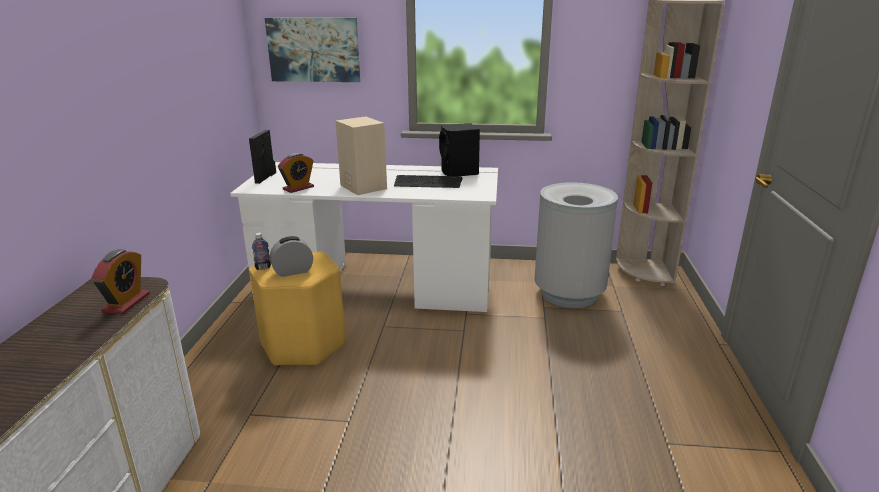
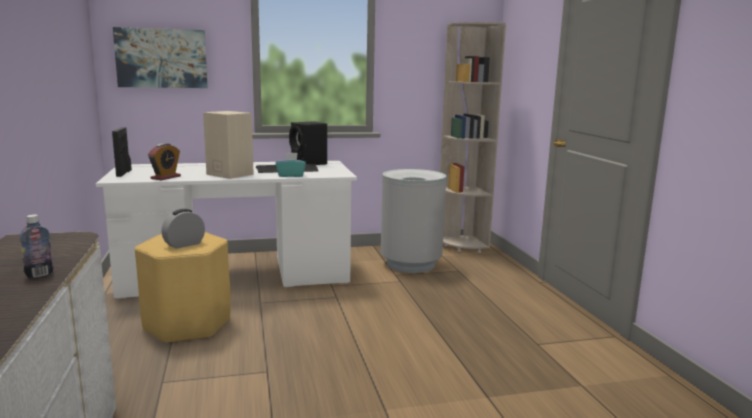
camera: 20 degrees left, 10 degrees down
(126, 303) = (65, 247): alarm clock -> none
(263, 268) = (150, 244): bottle -> bottle (39, 274)
(425, 193) = (291, 175): none -> turquoise tissue box

